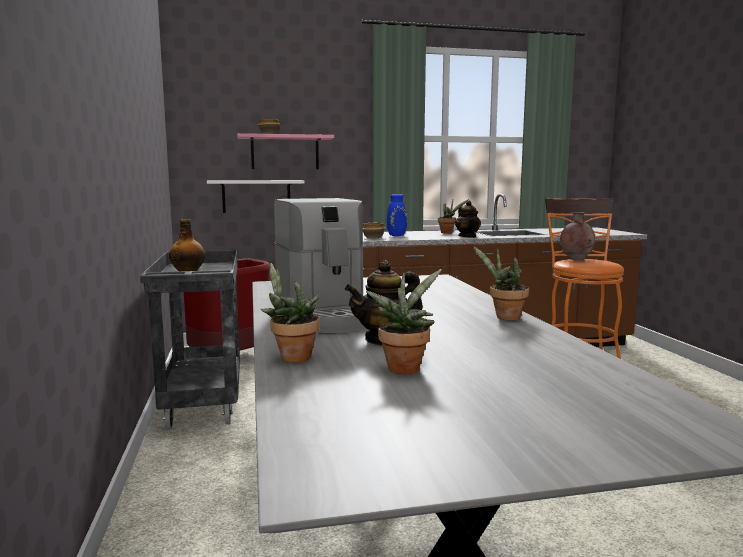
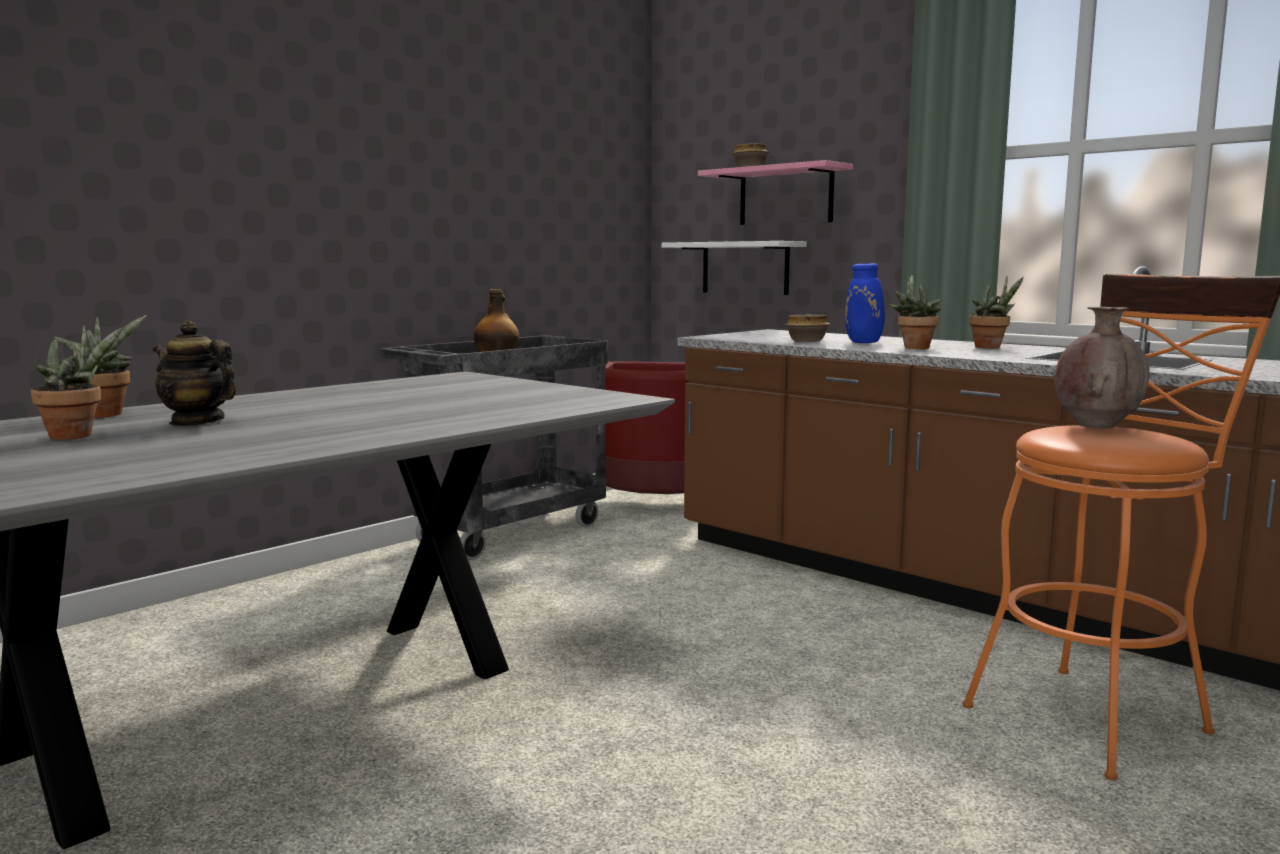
camera: 55 degrees right, 0 degrees up
(326, 316) = (298, 401): coffee machine -> none
(467, 237) = (962, 354): teapot -> none
(504, 317) = (368, 436): potted plant -> potted plant (914, 347)

